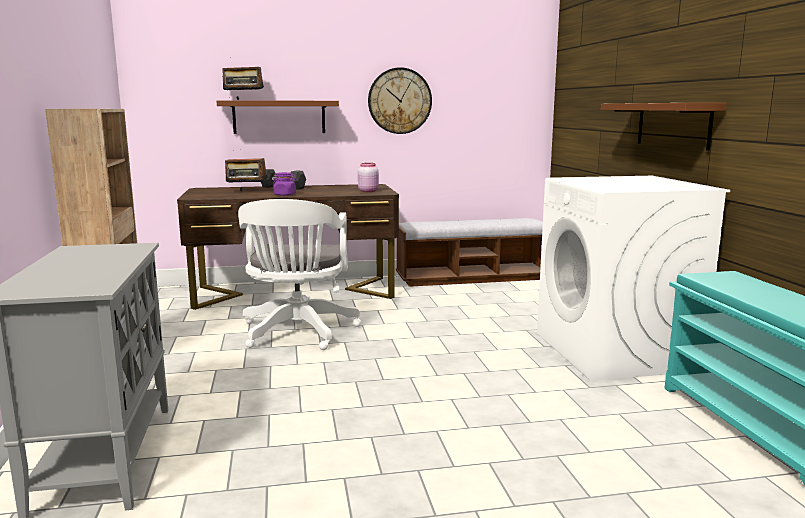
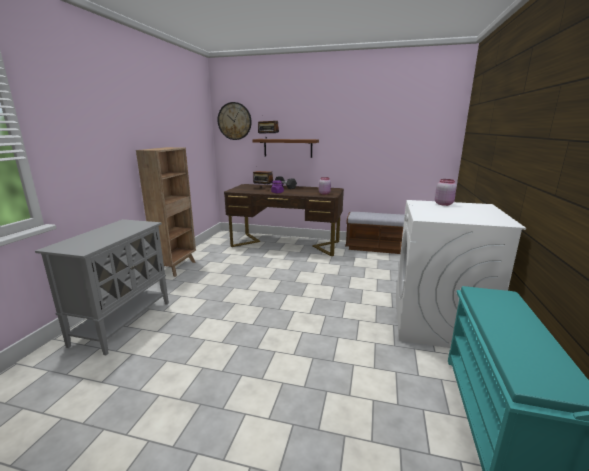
camera: 25 degrees right, 5 degrees up
(297, 333) = (264, 270): white office chair -> none
(399, 101) = (356, 139): wall clock -> wall clock (234, 121)
(600, 178) = (444, 204): none -> pink jar
(673, 125) = (509, 169): brown shelf -> none

